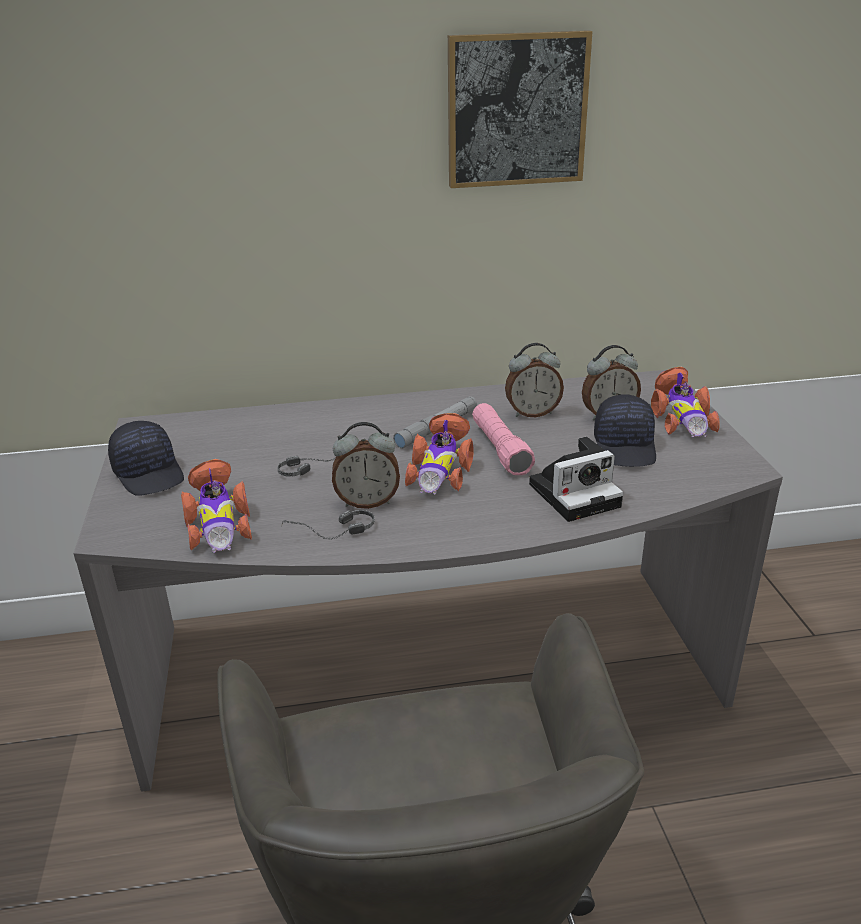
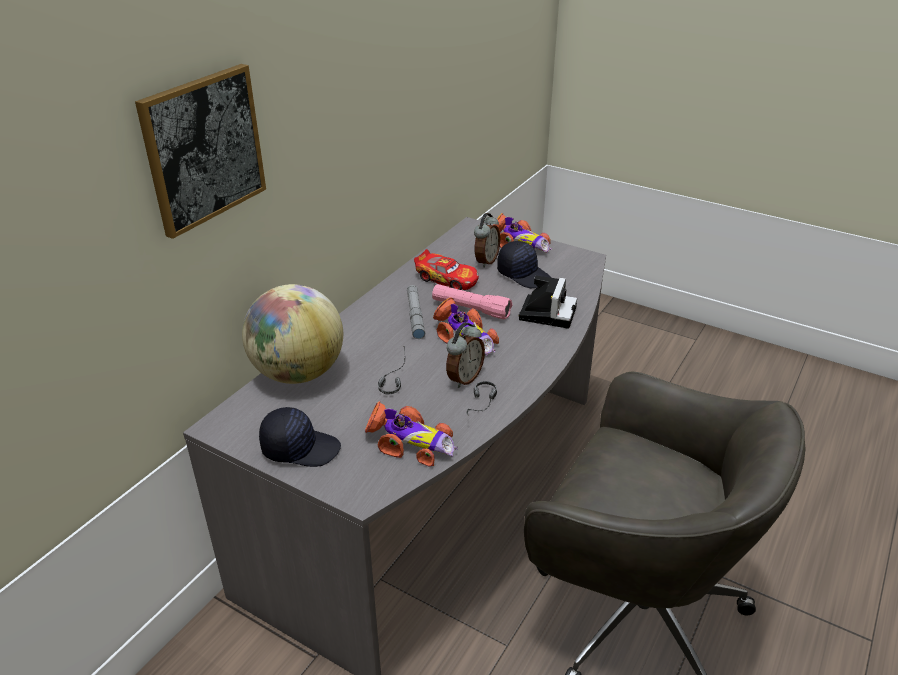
camera: 50 degrees left, 5 degrees up
(259, 421) = (298, 373): none -> globe
(516, 110) = (385, 70): picture -> picture (203, 149)
(532, 413) = (447, 279): alarm clock -> toy car

